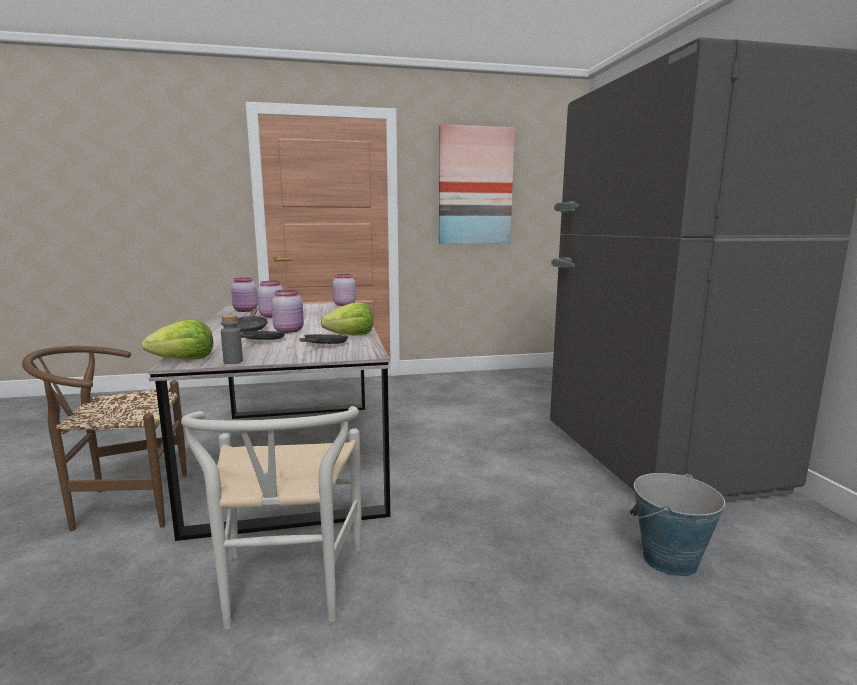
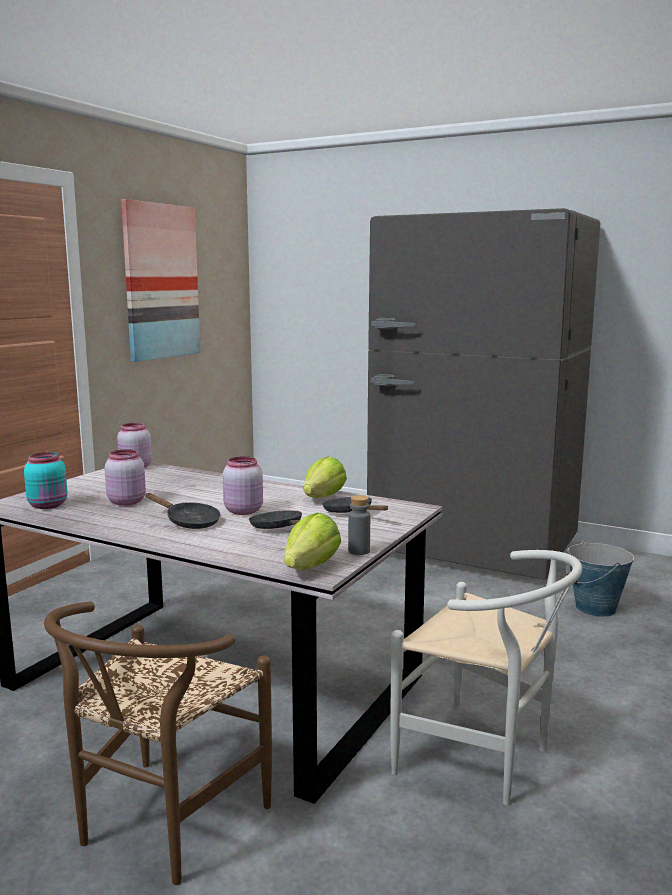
camera: 50 degrees left, 0 degrees up
(245, 310) = (49, 505): pink jar -> turquoise jar

